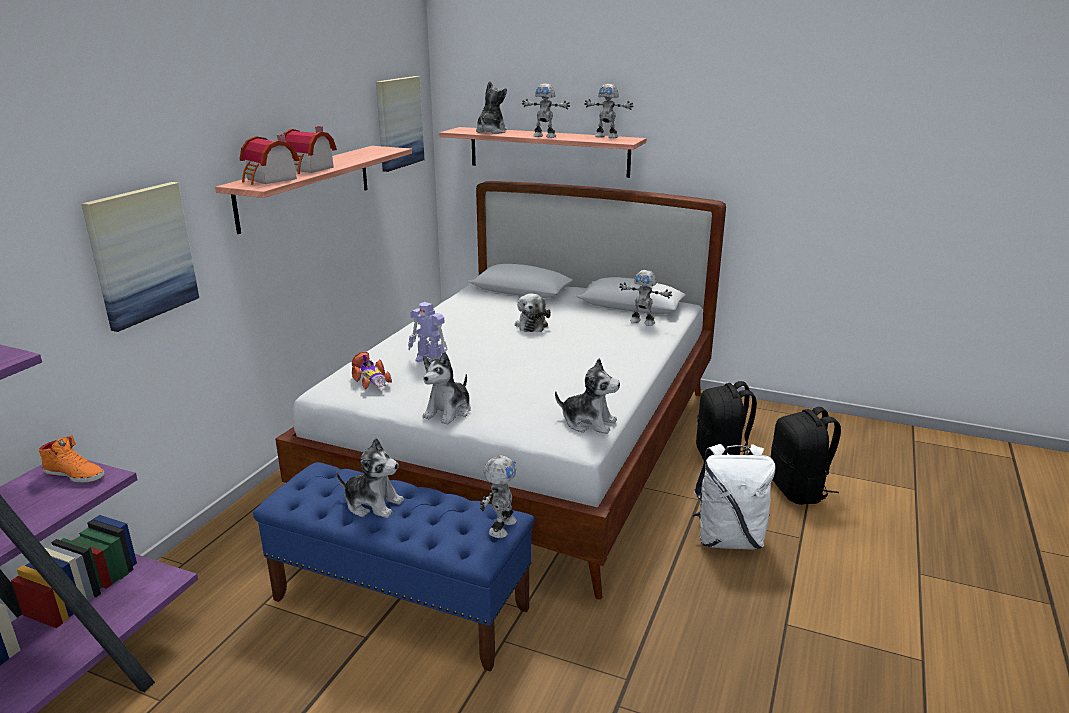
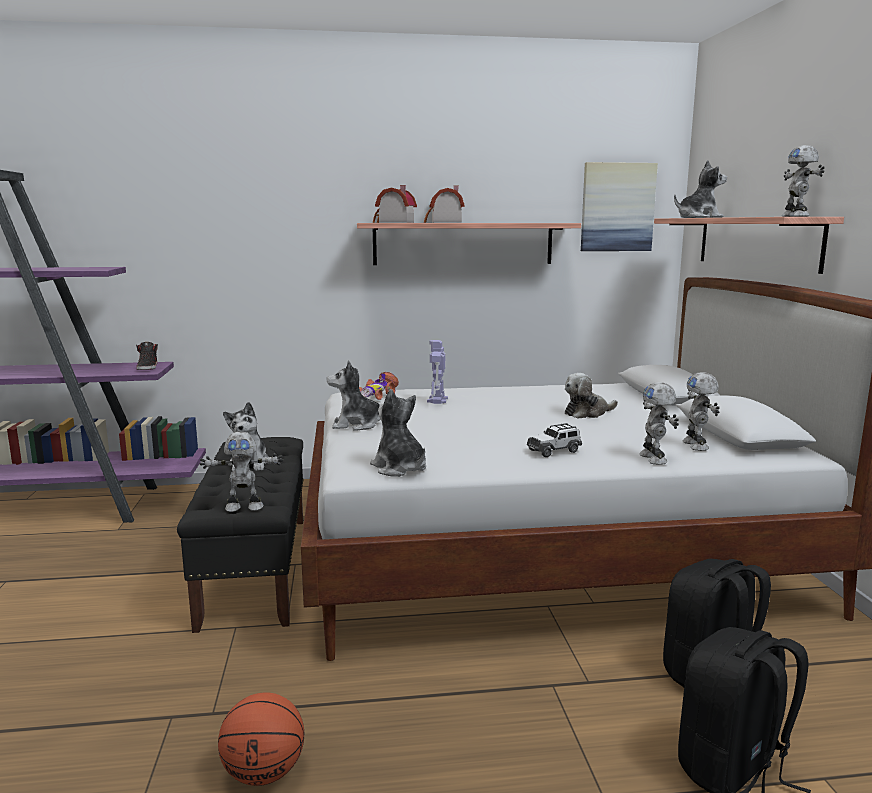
camera: 60 degrees right, 10 degrees down
(75, 474) = (148, 367): orange shoe -> black shoe
(142, 254) = (279, 257): picture -> none
(401, 604) = (256, 569): blue bench -> black bench
(545, 136) = (728, 217): toy robot -> toy robot (654, 459)
(588, 422) = (399, 468): plush toy -> plush toy turned 150 degrees clockwise
(608, 362) = (554, 451): none -> toy car
(714, 665) = (264, 772): none -> basketball
(728, 539) = (526, 727): white backpack -> none

